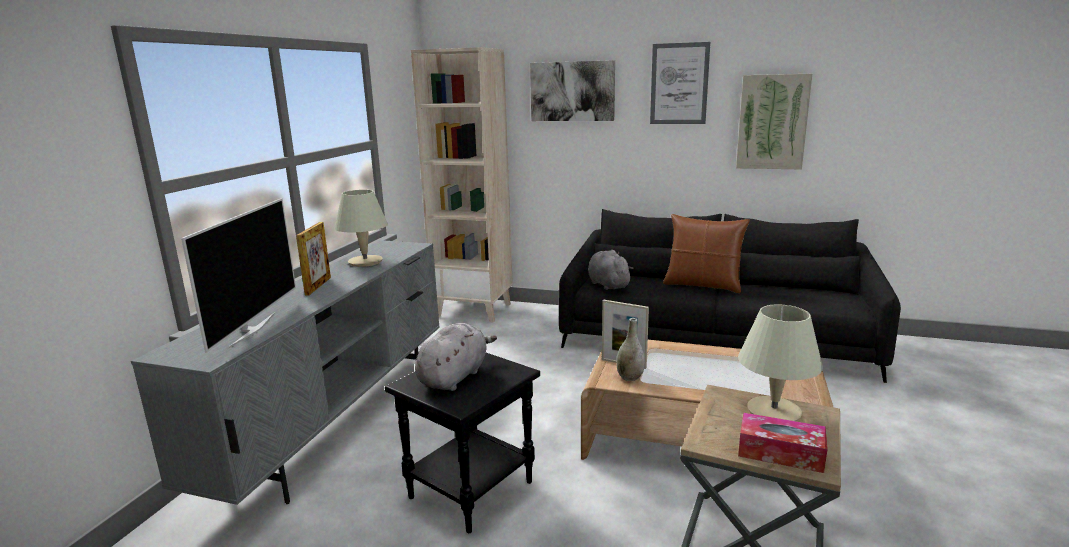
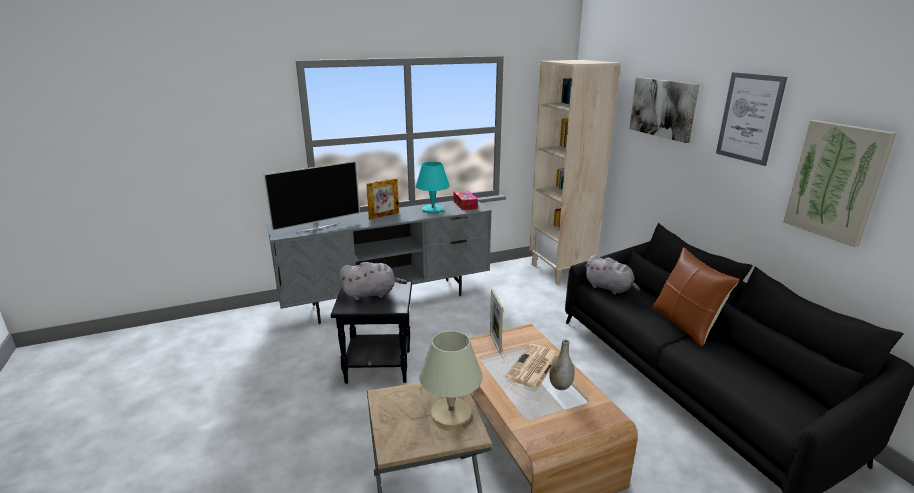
camera: 50 degrees right, 5 degrees up
(365, 262) = (433, 209): beige table lamp -> turquoise table lamp
(607, 284) = (610, 288): grey plush toy -> grey plush toy turned 105 degrees clockwise
(630, 377) = (478, 352): grey vase -> grey vase (560, 386)
(689, 362) = (533, 367): none -> newspaper
(780, 453) = (396, 429): tissue box -> tissue box (465, 205)

